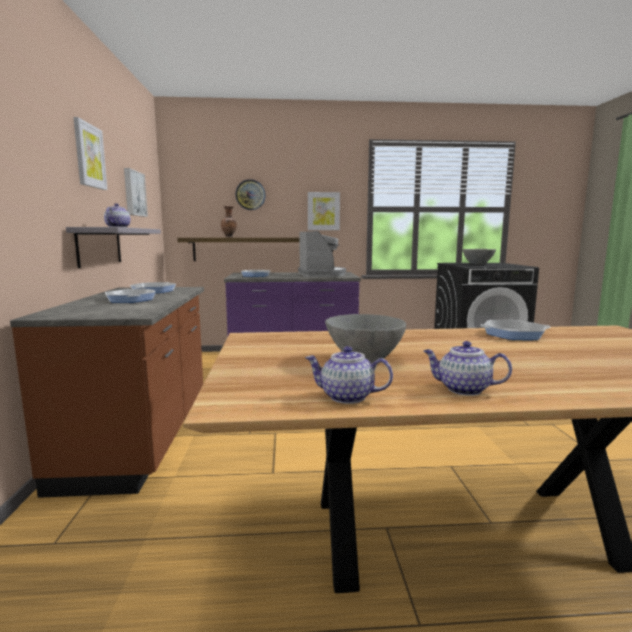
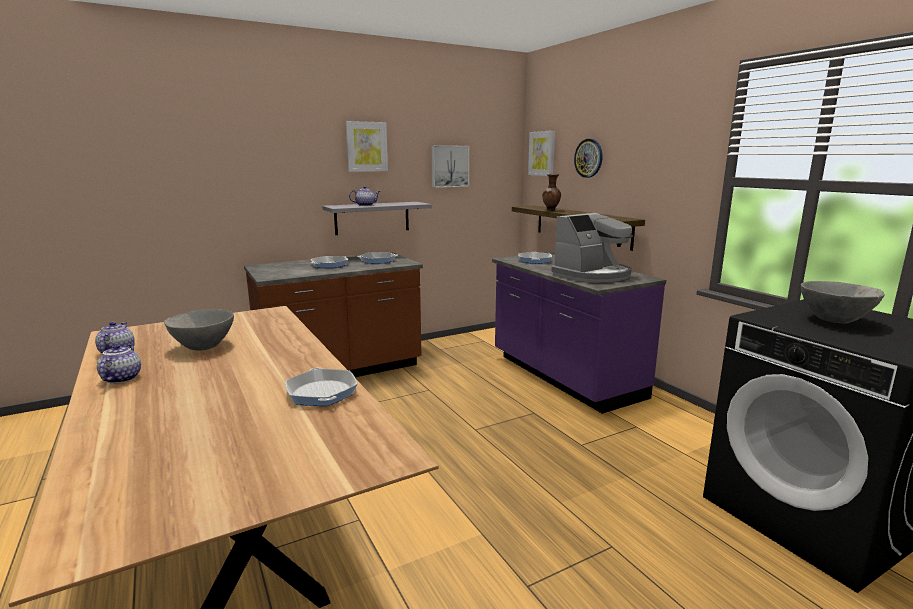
camera: 65 degrees right, 5 degrees up
(323, 211) = (662, 182): picture -> picture (542, 153)

